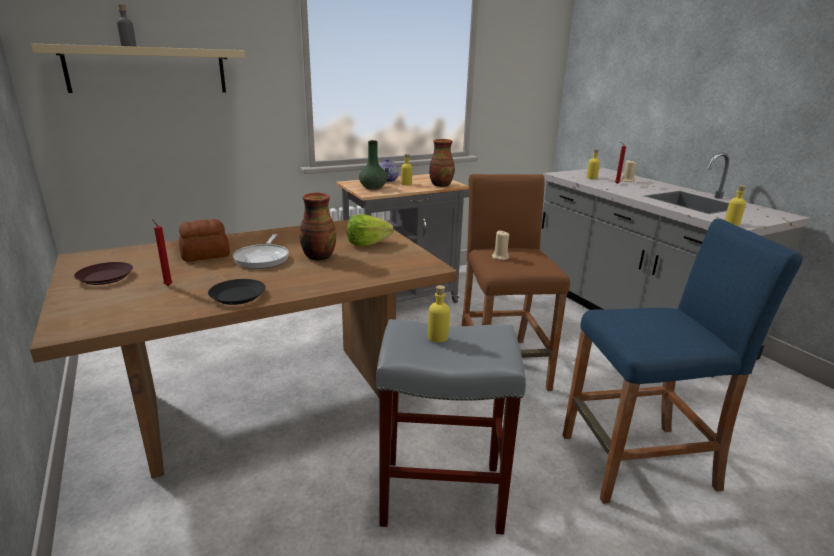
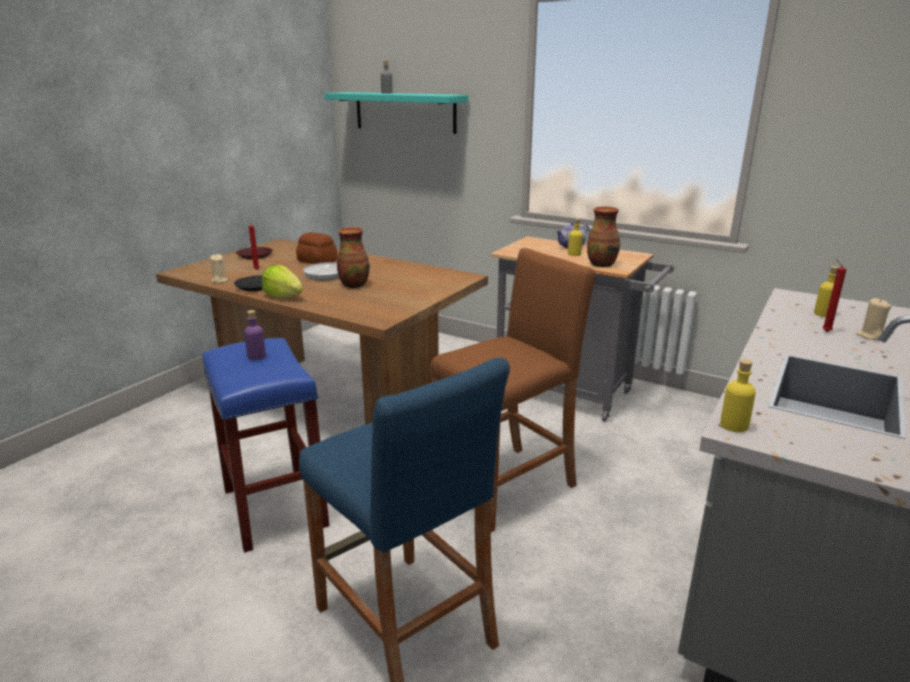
camera: 60 degrees right, 0 degrees up
(148, 70) = (404, 112): beige shelf -> turquoise shelf
(367, 243) = (407, 290): lettuce -> lettuce (284, 296)
(373, 187) = (532, 249): green vase -> none
(437, 337) = (256, 356): yellow bottle -> purple bottle
(443, 493) = (276, 508): grey stool -> blue stool
(500, 257) = (485, 347): beige candle -> beige candle (219, 281)

